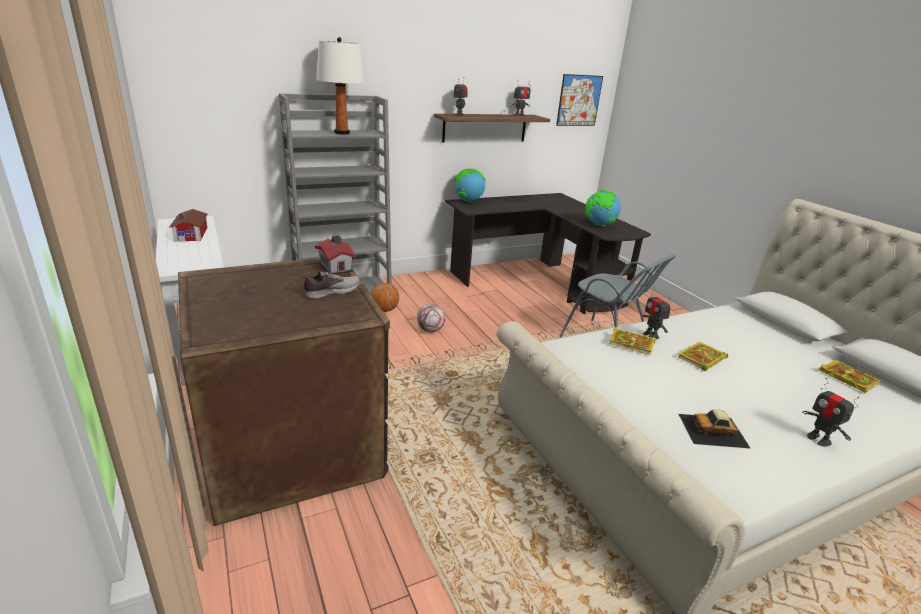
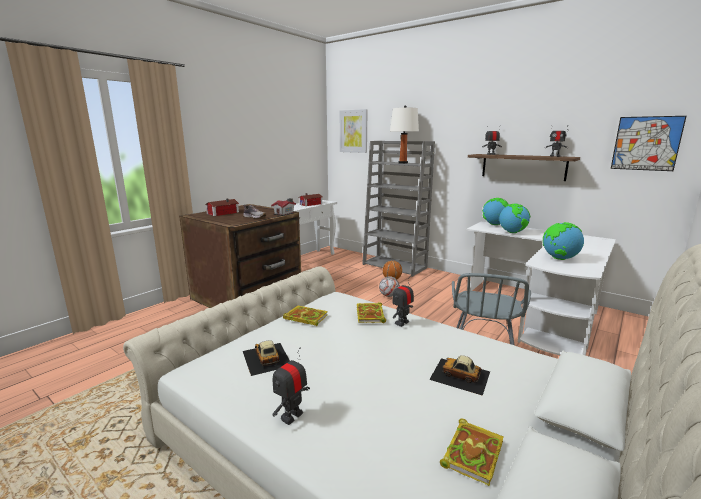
camera: 65 degrees right, 10 degrees down
(207, 73) = (353, 131): none -> picture
(237, 311) = (222, 213): none -> toy house
(505, 207) = (512, 232): none -> globe
(540, 281) = (539, 312): black desk -> white desk
(701, 359) = (384, 346): book -> book (305, 317)
(751, 346) = (460, 375): none -> toy car

